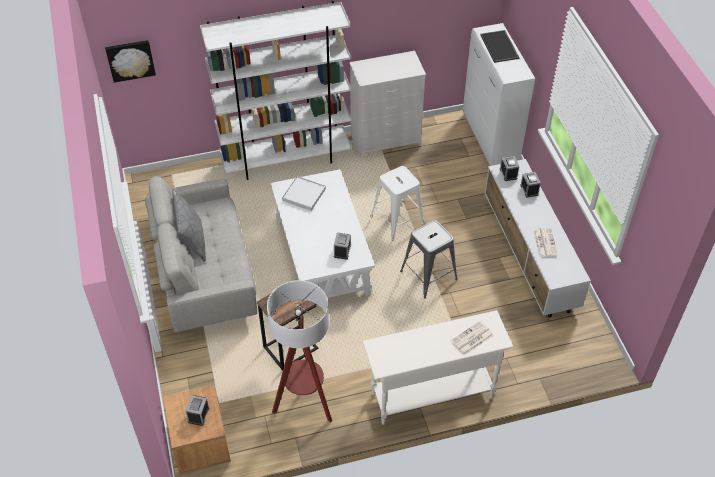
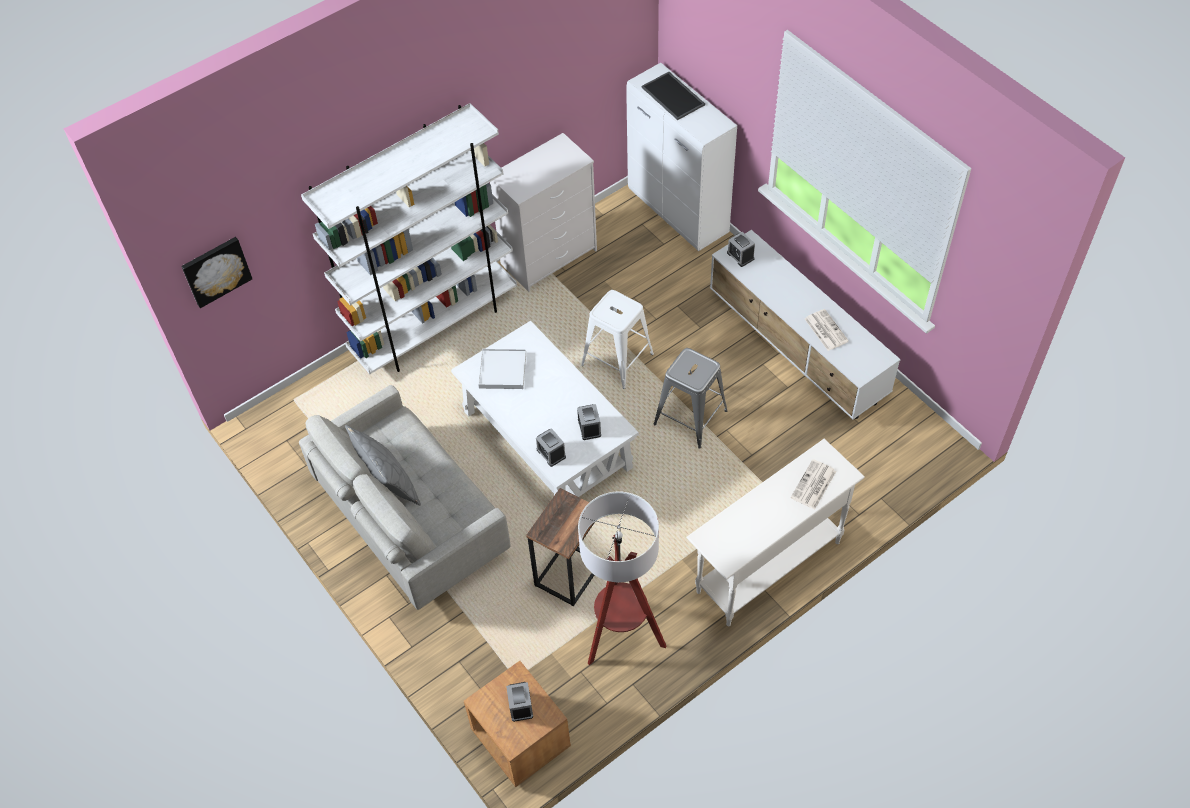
camera: 20 degrees left, 5 degrees up
(529, 189) = (775, 268): alarm clock -> alarm clock (551, 453)

